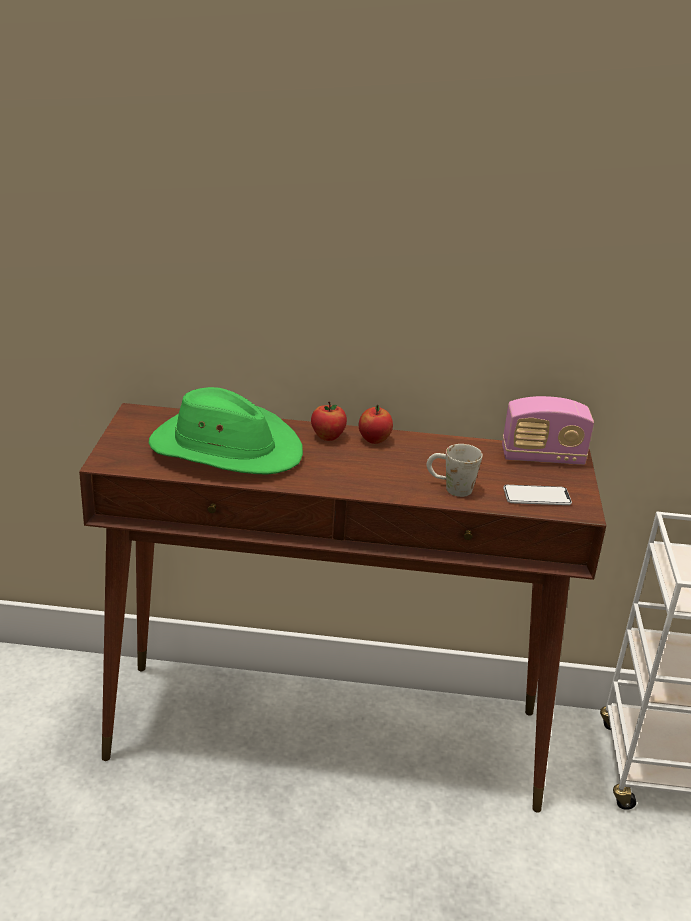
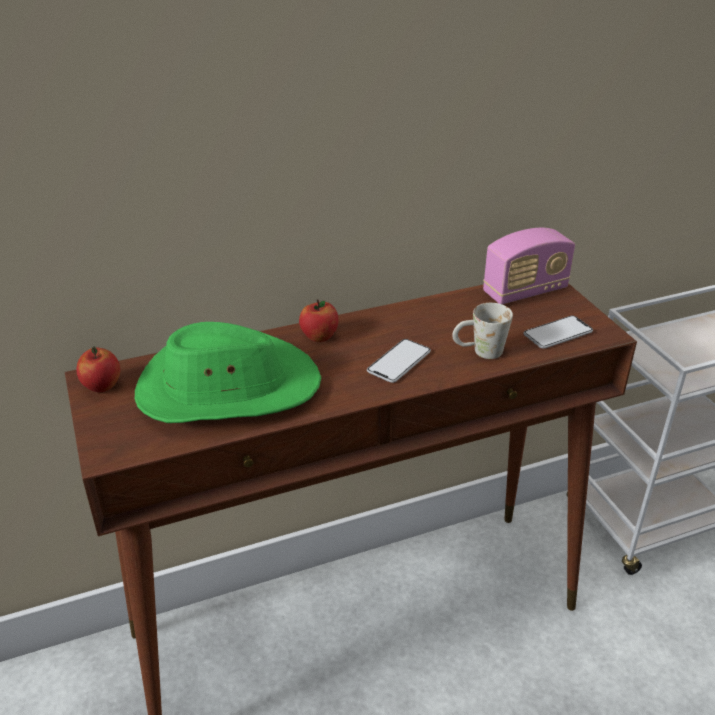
camera: 25 degrees left, 5 degrees up
(374, 440) = (365, 325): apple -> apple (102, 386)
(375, 473) = (399, 362): none -> phone

